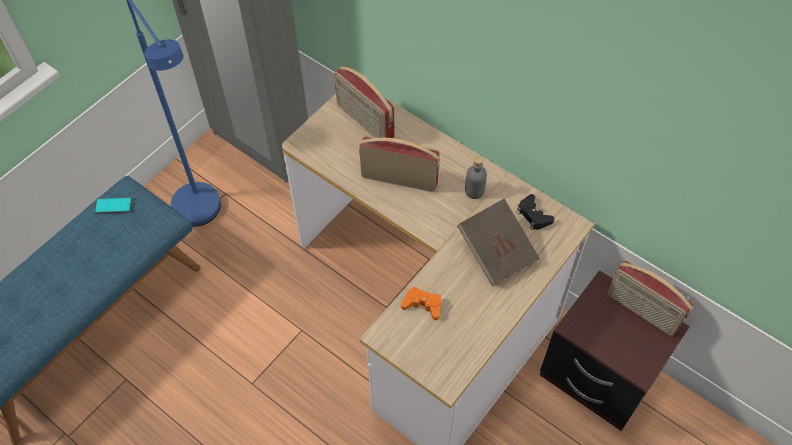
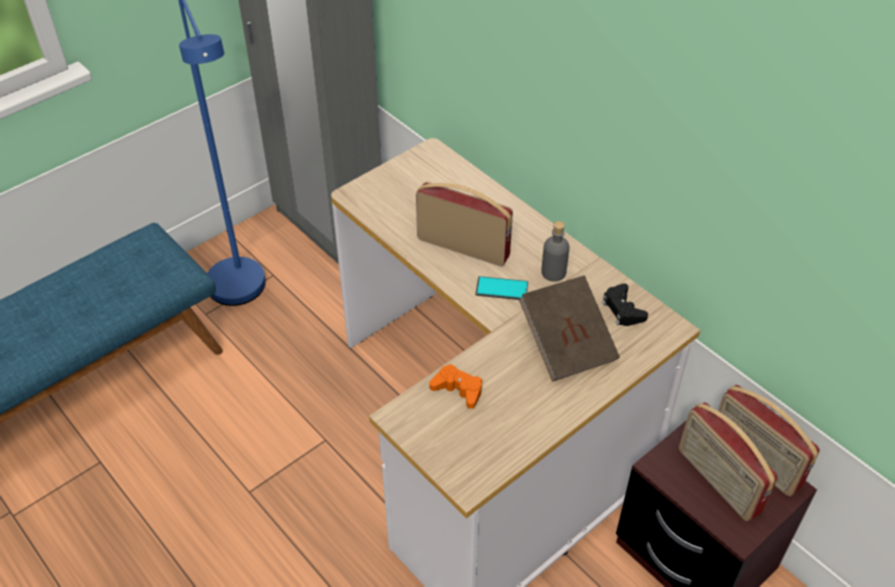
camera: 10 degrees right, 10 degrees down
(113, 206) = (129, 249): phone -> phone (501, 289)
(364, 122) = (436, 182): radio -> radio (717, 481)

